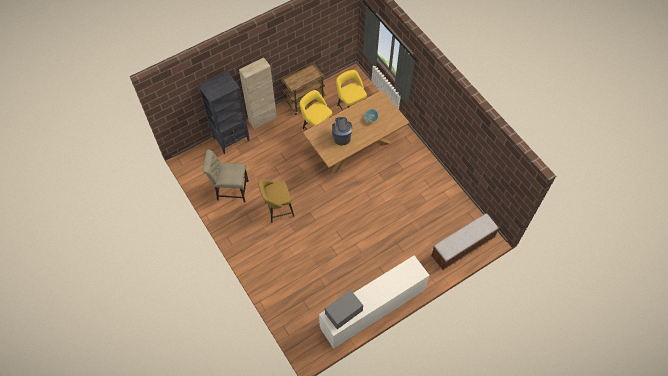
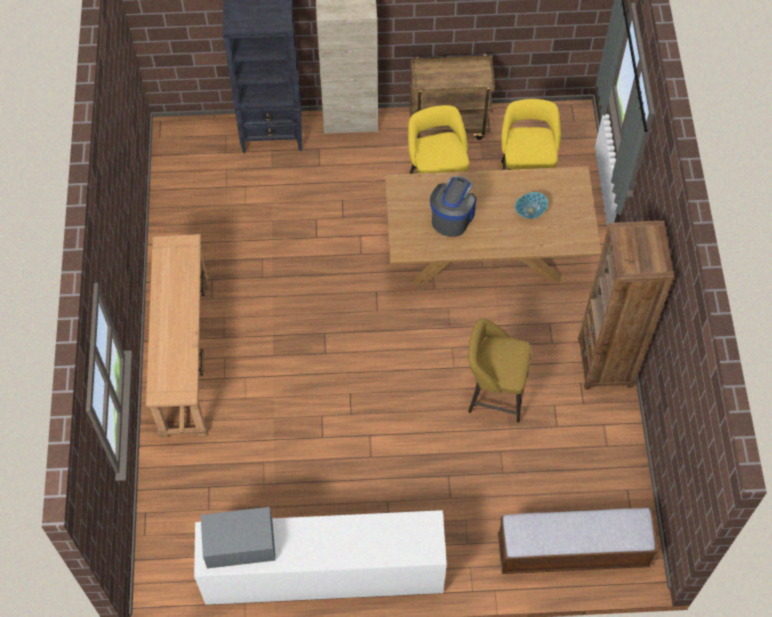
camera: 30 degrees right, 0 degrees up
(230, 190) = (212, 223): beige chair -> none
(257, 252) = (186, 358): none -> brown console table
(277, 209) = (270, 299): yellow stool -> yellow stool (493, 393)
(428, 167) = (605, 362): none -> brown bookcase

